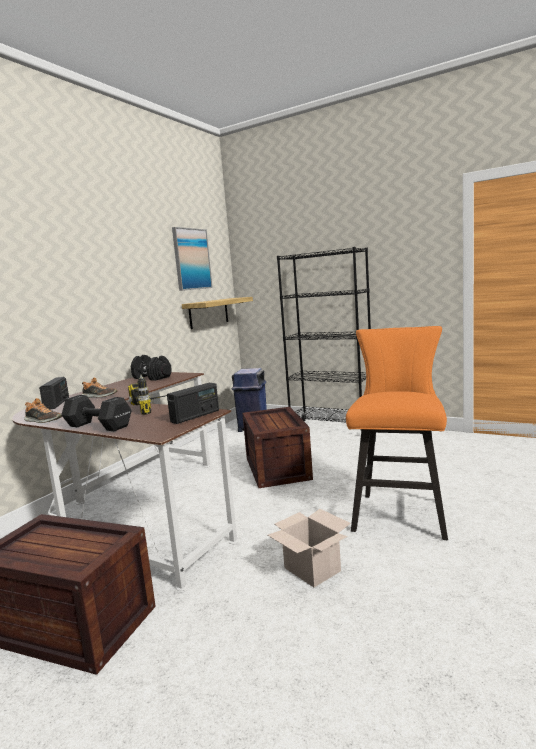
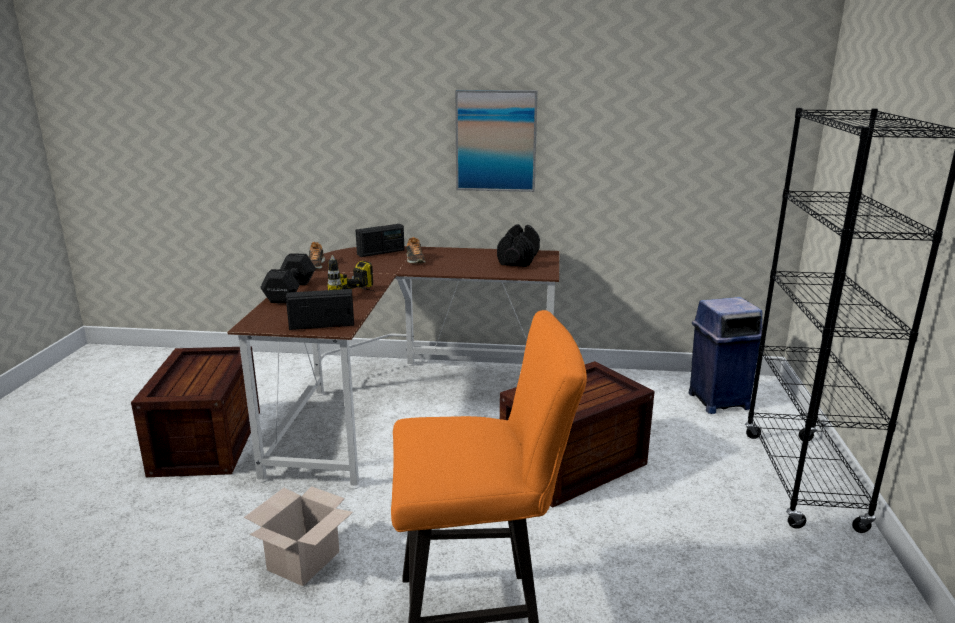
camera: 65 degrees right, 10 degrees up
(191, 259) = (701, 87): picture -> picture (496, 141)
(195, 416) = (322, 325): radio -> radio turned 150 degrees clockwise
(208, 313) = (722, 184): shelf -> none

